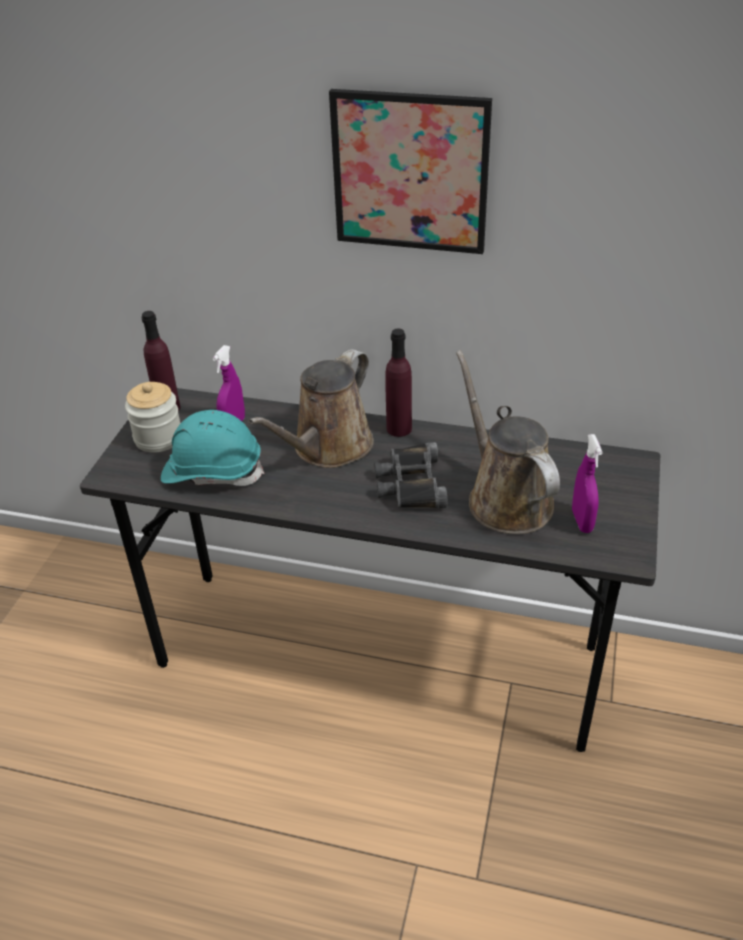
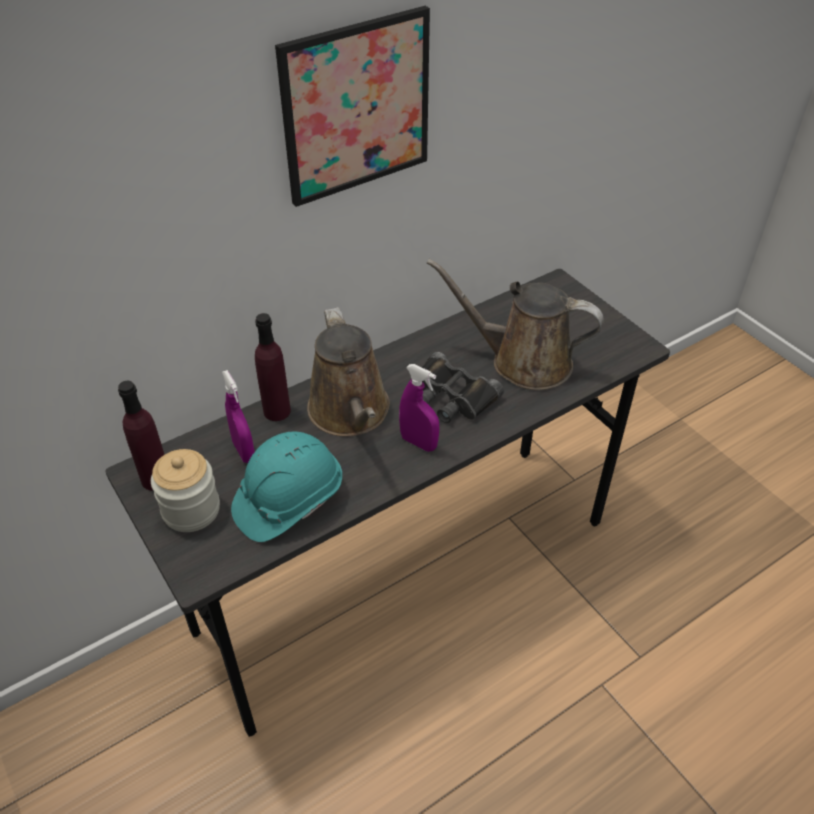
camera: 50 degrees left, 5 degrees up
(399, 428) = (379, 362): purple bottle -> purple bottle (277, 411)
(582, 521) = (586, 344): purple spray bottle -> purple spray bottle (418, 443)

